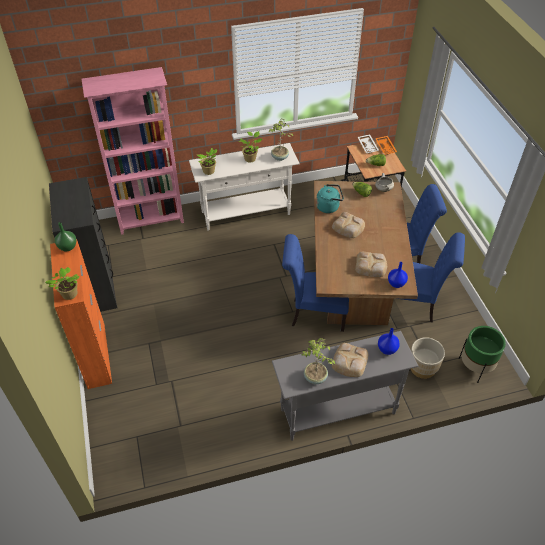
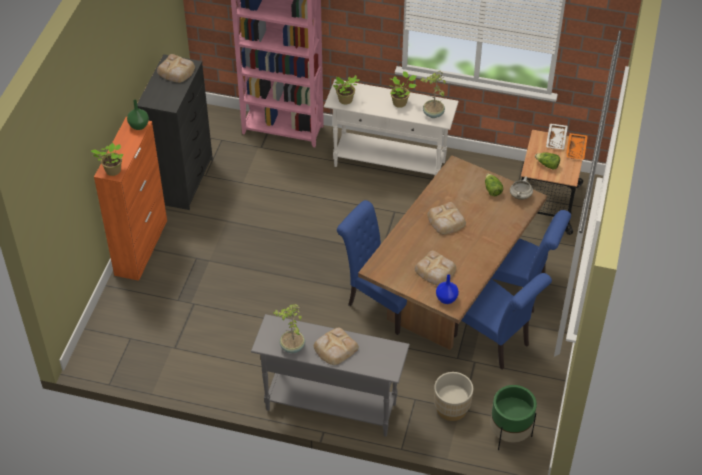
camera: 30 degrees right, 0 degrees up
(70, 192) = (176, 71): none -> bread
(329, 206) = (444, 190): turquoise kettle -> none
(386, 349) = (380, 354): blue vase -> none

